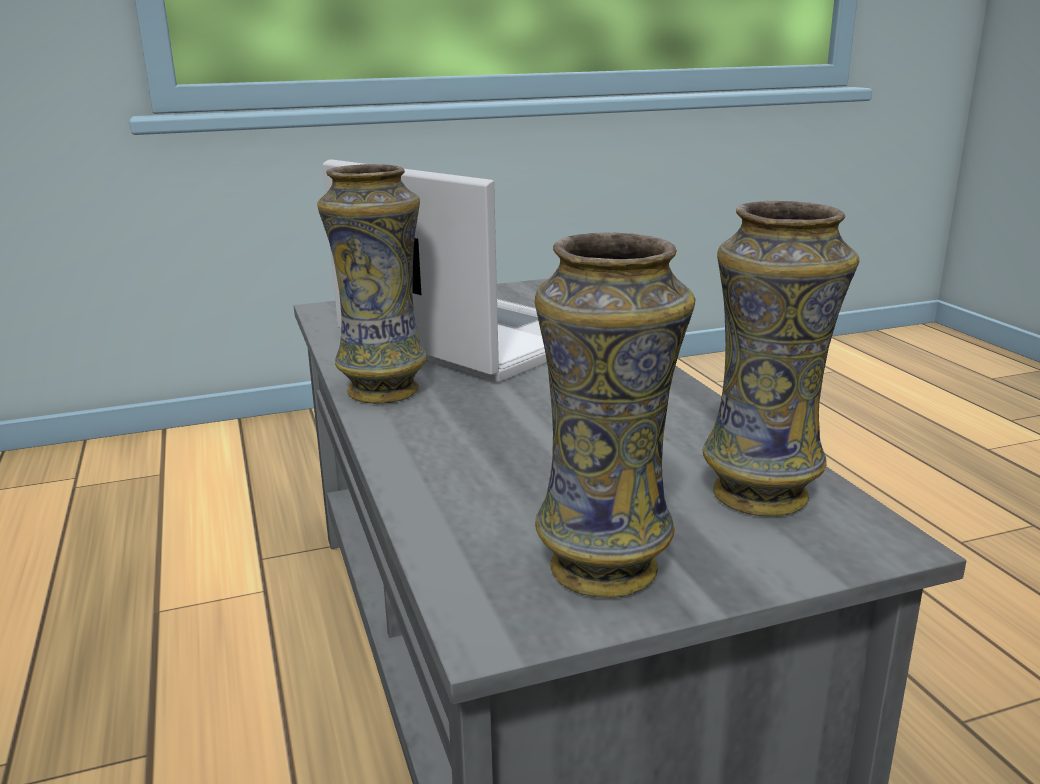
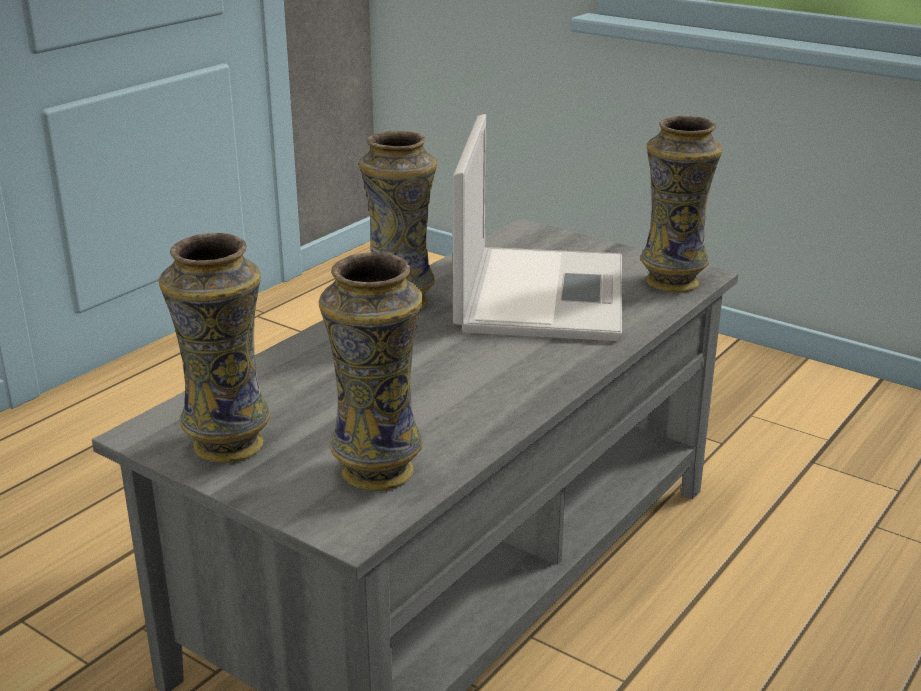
camera: 55 degrees right, 5 degrees up
(530, 297) = (671, 283): none -> vase

